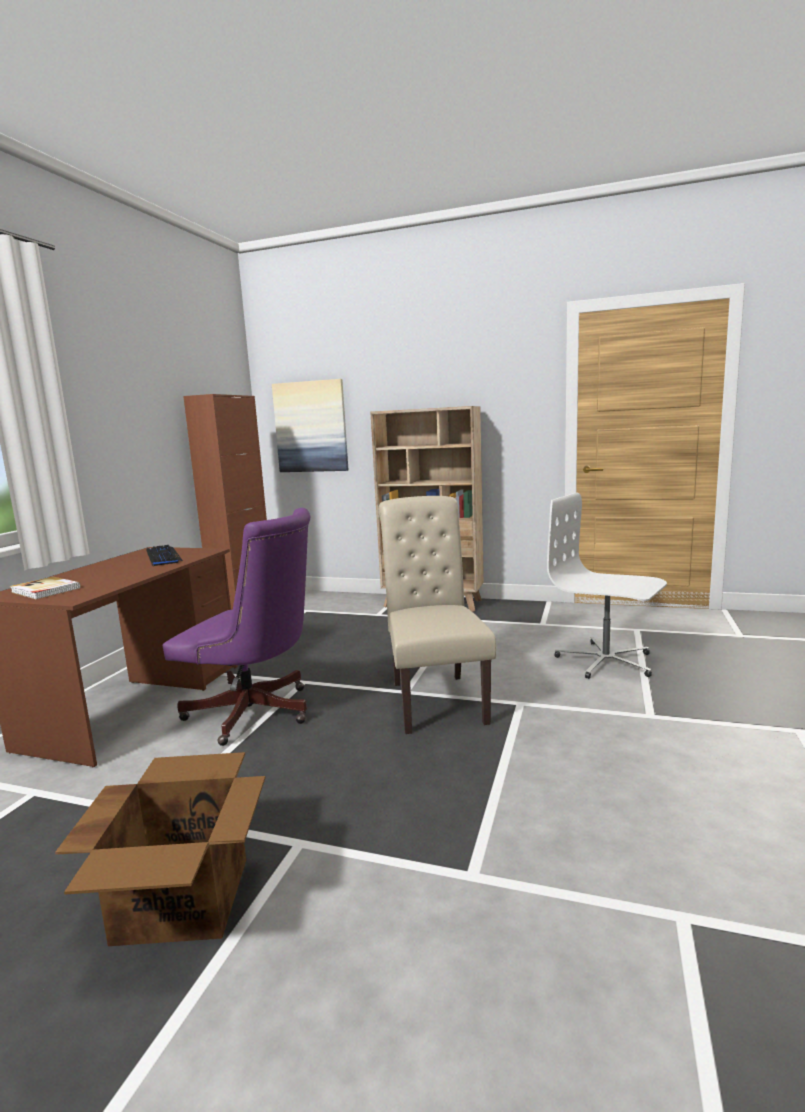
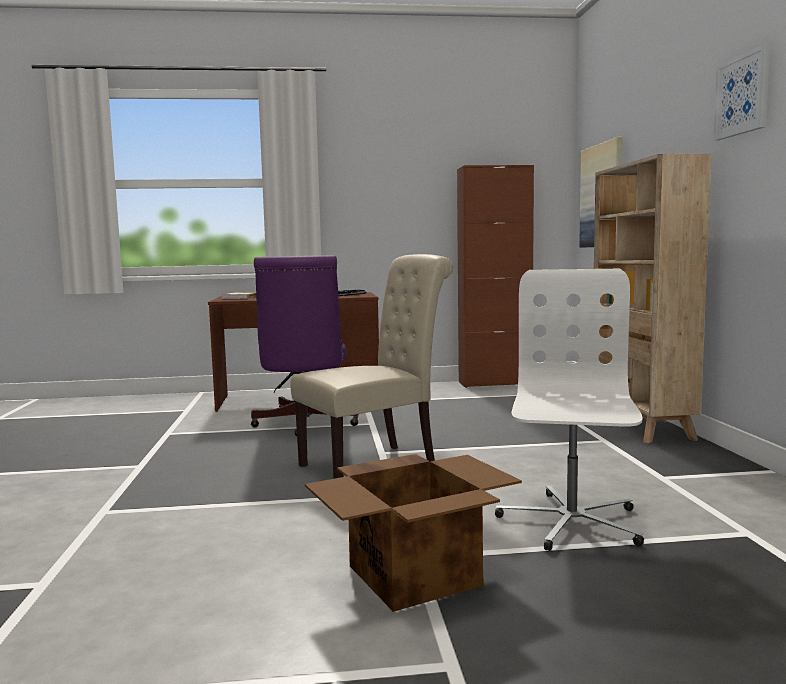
camera: 65 degrees right, 5 degrees down
(184, 897) = (90, 455): cardboard box -> cardboard box (416, 575)
(500, 370) = (742, 95): none -> picture

